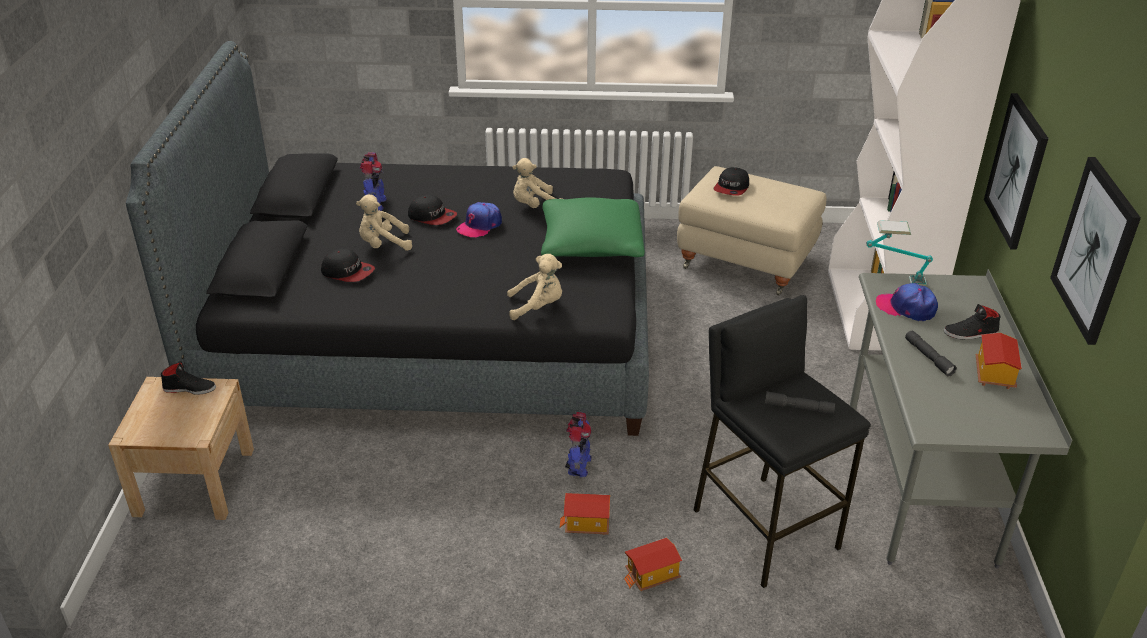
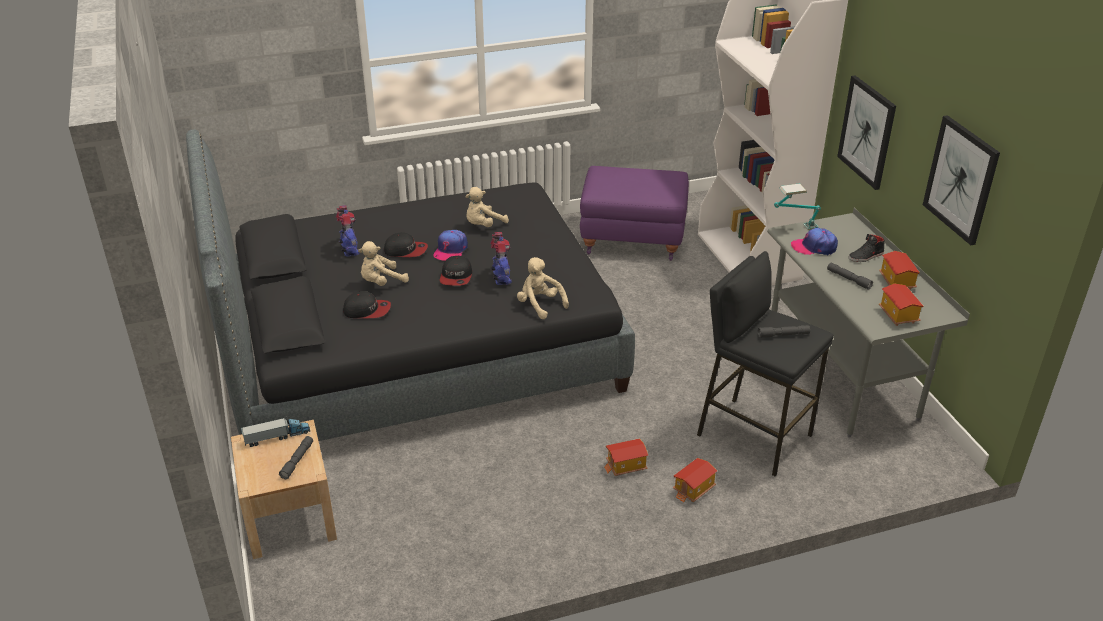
camera: 20 degrees left, 0 degrees up
(190, 388) = (277, 437): black shoe -> toy truck
(191, 420) = (297, 461): none -> grey flashlight
(538, 307) = (540, 305): beige plush toy -> beige plush toy turned 105 degrees counterclockwise
(578, 466) = (594, 425): toy robot -> toy robot (501, 278)
(591, 244) = (549, 247): green pillow -> none
(732, 188) = (617, 181): cap -> cap (456, 276)
(747, 262) = (633, 239): beige ottoman -> purple ottoman
(968, 419) = (897, 315): none -> toy house

